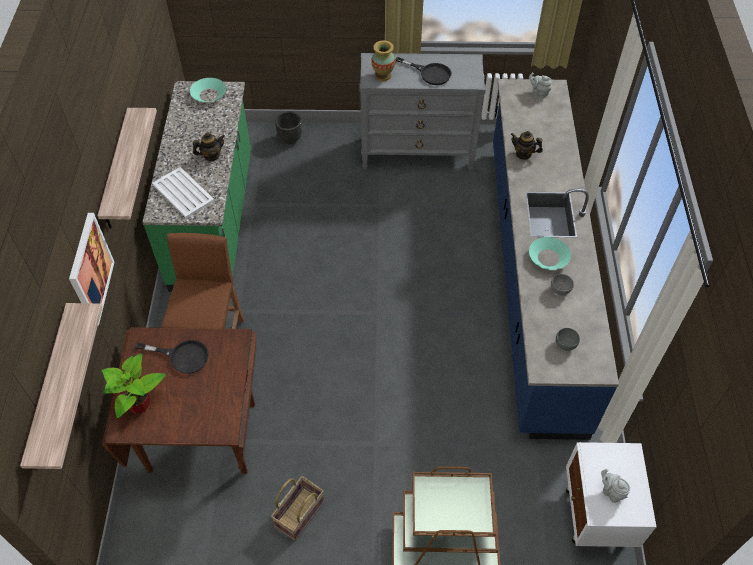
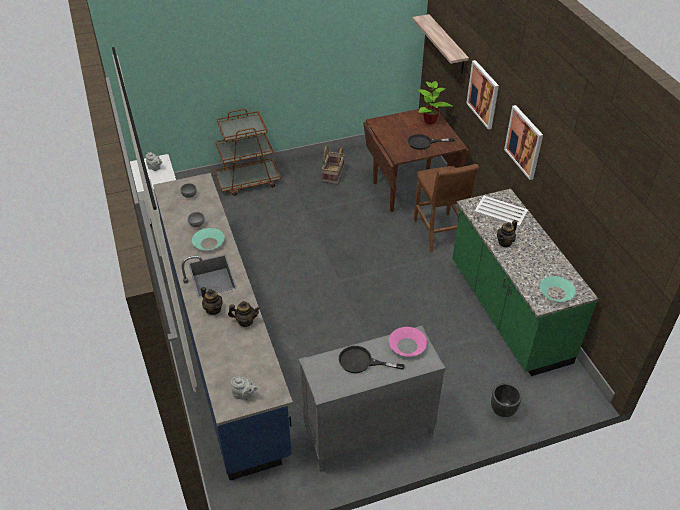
camera: 160 degrees right, 10 degrees down
(117, 171) = (524, 142): shelf -> picture
(383, 75) = (407, 345): vase -> pink bowl
(555, 174) = (213, 309): none -> teapot

